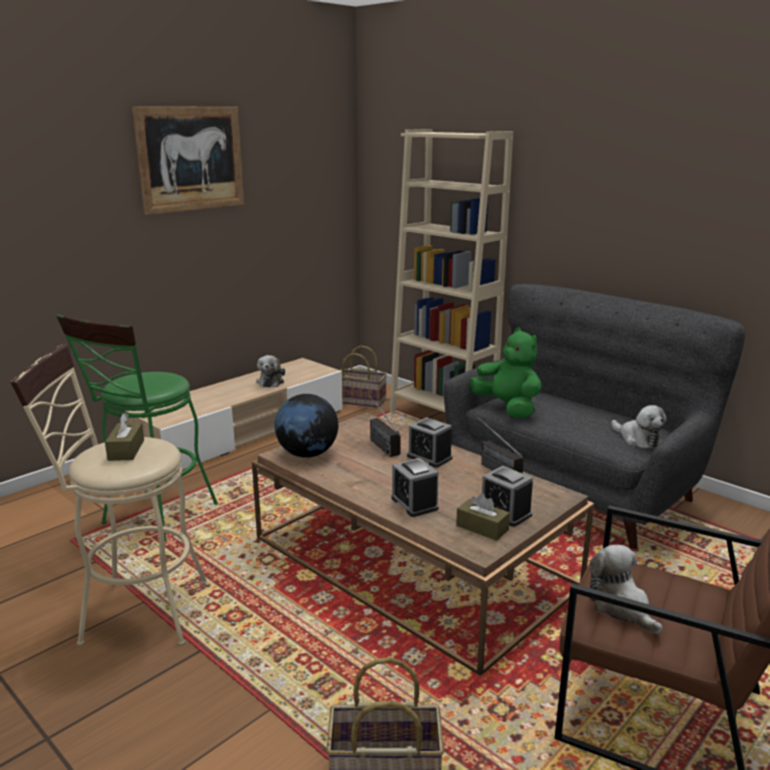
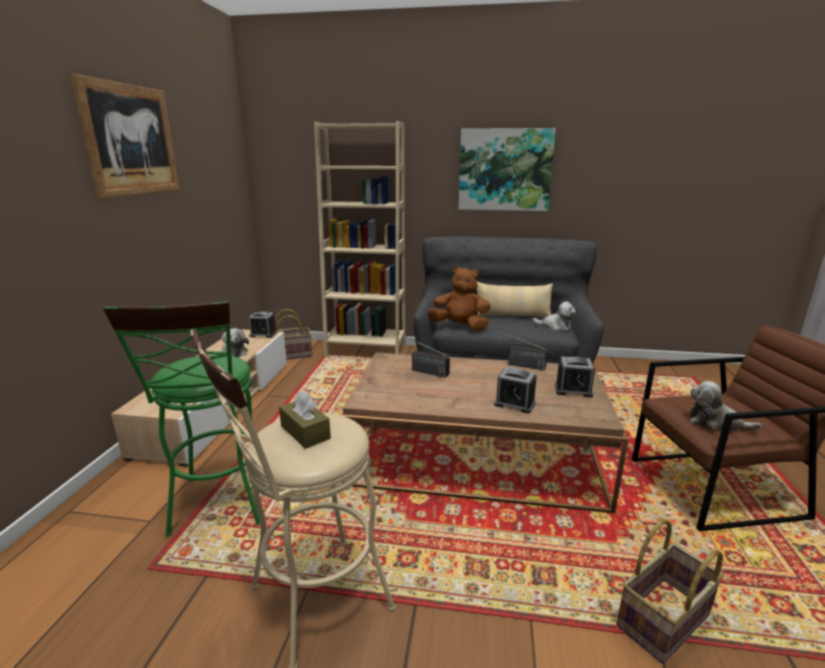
camera: 35 degrees left, 0 degrees up
(307, 454) = (383, 394): globe -> none
(429, 457) = (470, 370): alarm clock -> alarm clock (263, 334)
(482, 528) = (578, 404): brown tissue box -> none
(507, 408) = (460, 327): green plush toy -> brown plush toy
(604, 412) = (512, 316): none -> beige pillow
(635, 201) = (505, 170): none -> picture

